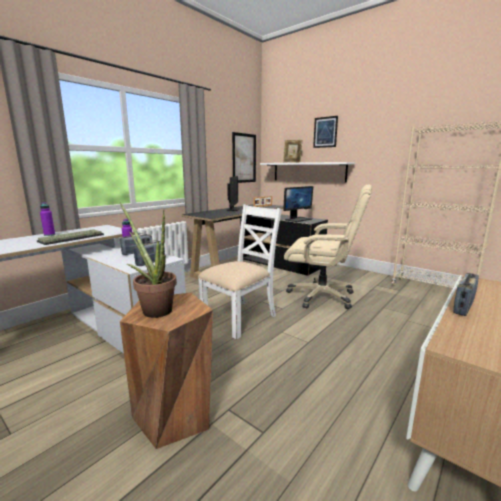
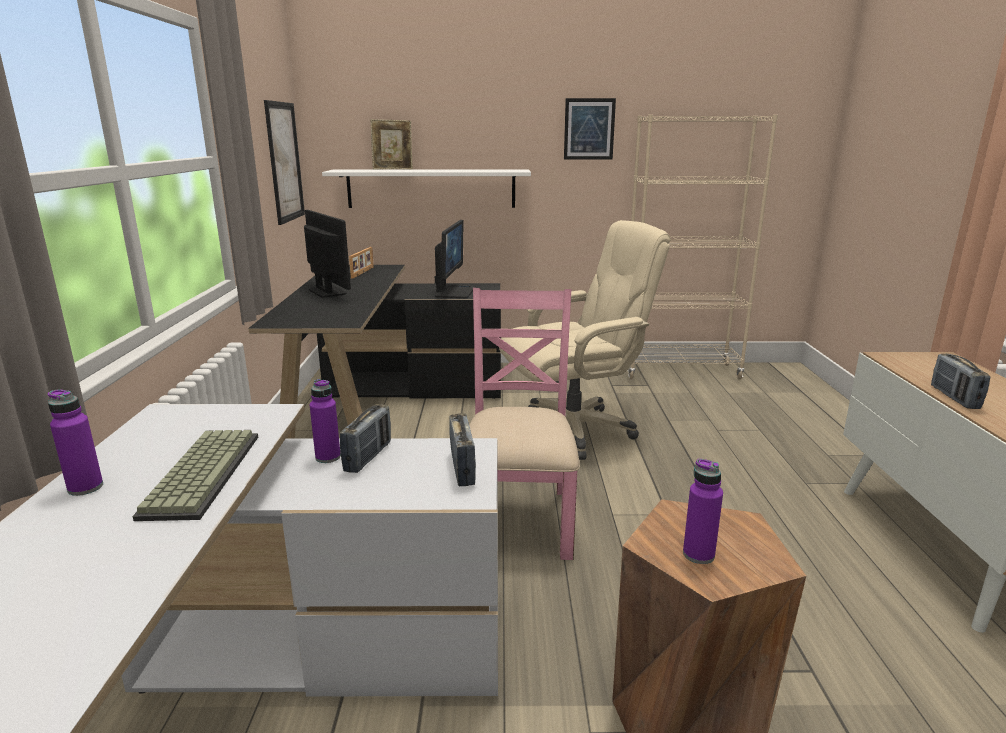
camera: 40 degrees left, 5 degrees up
(153, 309) = (698, 554): potted plant -> purple bottle
(240, 318) = (518, 520): white chair -> pink chair
(325, 132) = (462, 108): picture -> picture (589, 129)

